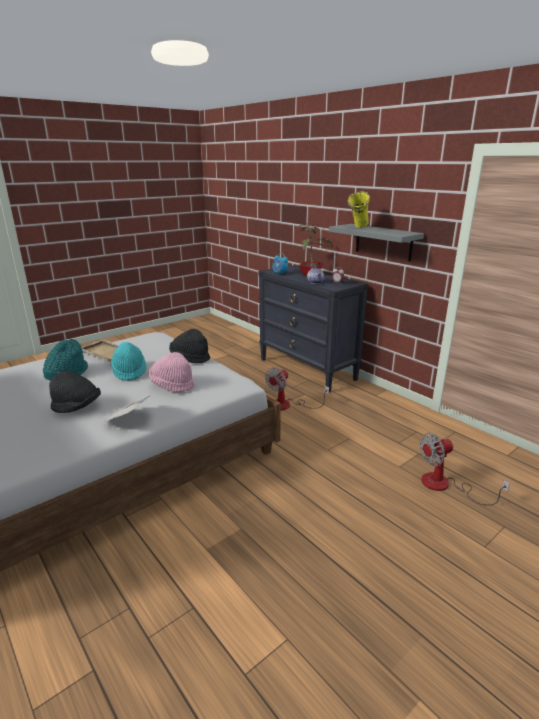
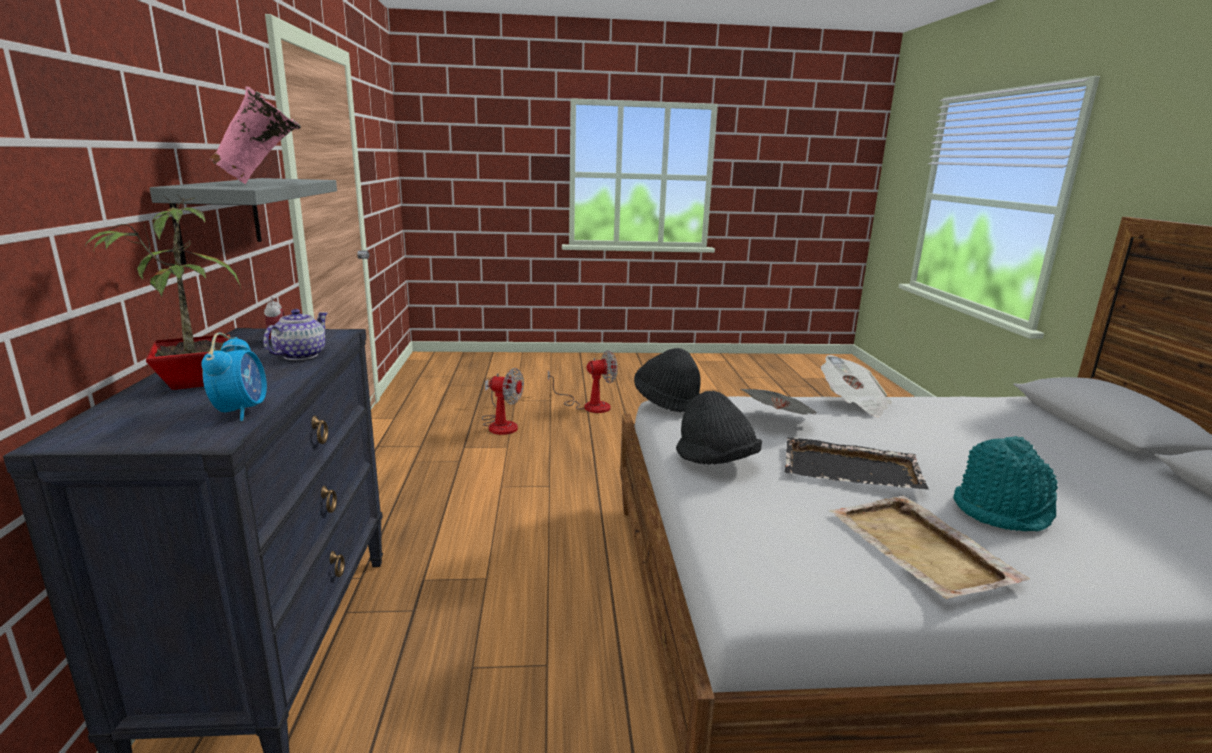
camera: 145 degrees left, 5 degrees down
(77, 407) = (937, 435): black hat -> black hat (667, 401)
(129, 372) = (852, 469): turquoise hat -> black tray
(172, 385) = (778, 422): pink hat -> newspaper
(288, 405) = (492, 569): fan -> fan (589, 405)
(358, 228) = (263, 184): yellow vase -> pink vase

